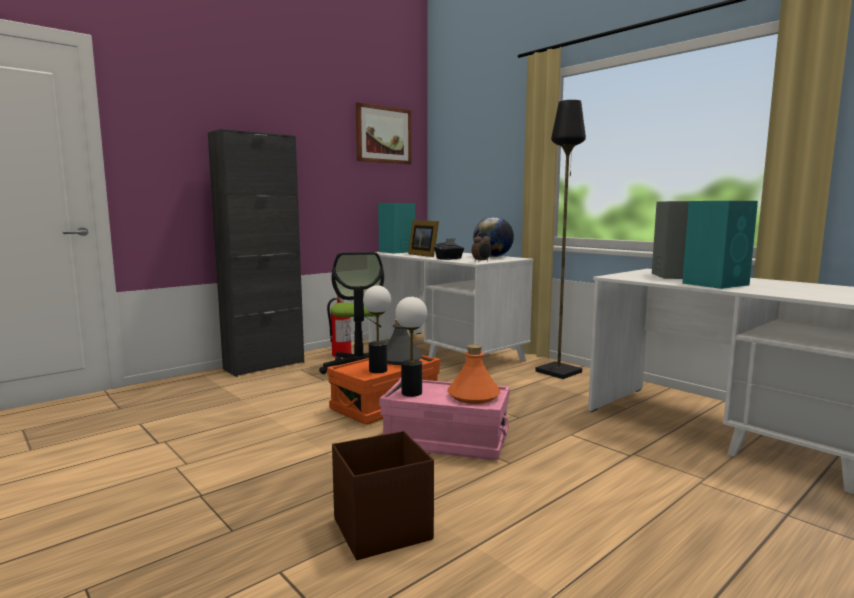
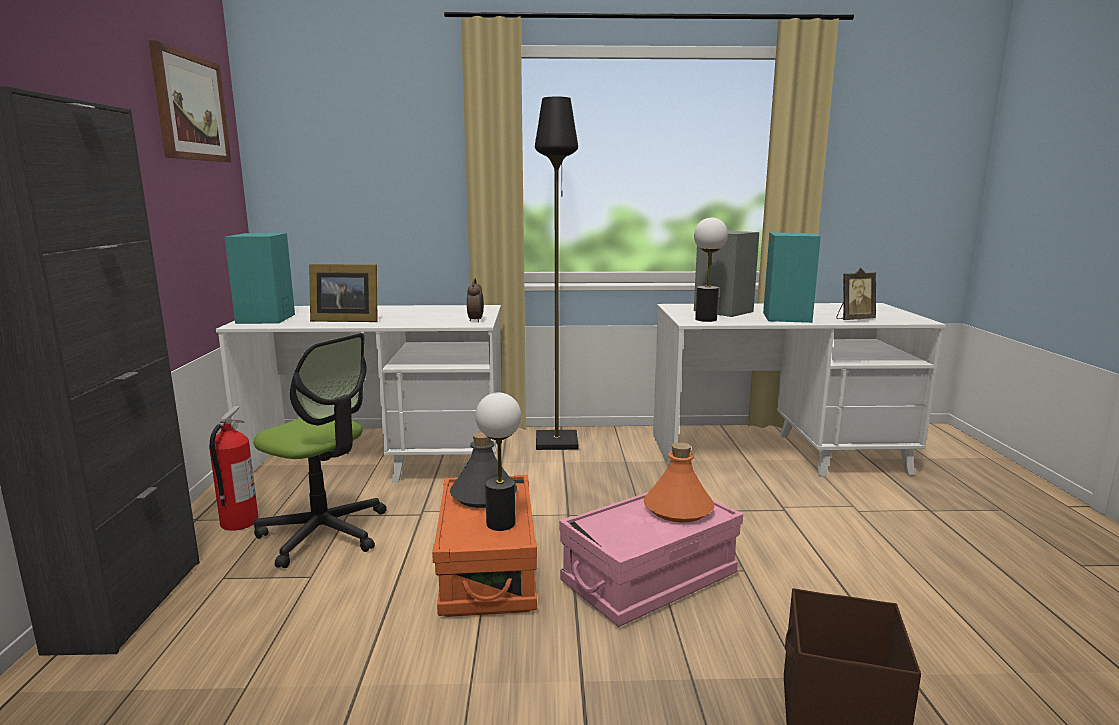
camera: 50 degrees left, 5 degrees up
(411, 393) = (620, 536): table lamp -> table lamp (705, 319)
(449, 259) = (414, 322): black tissue box -> none
(493, 257) = (447, 309): globe -> none
(781, 293) = (853, 319): none -> picture frame

